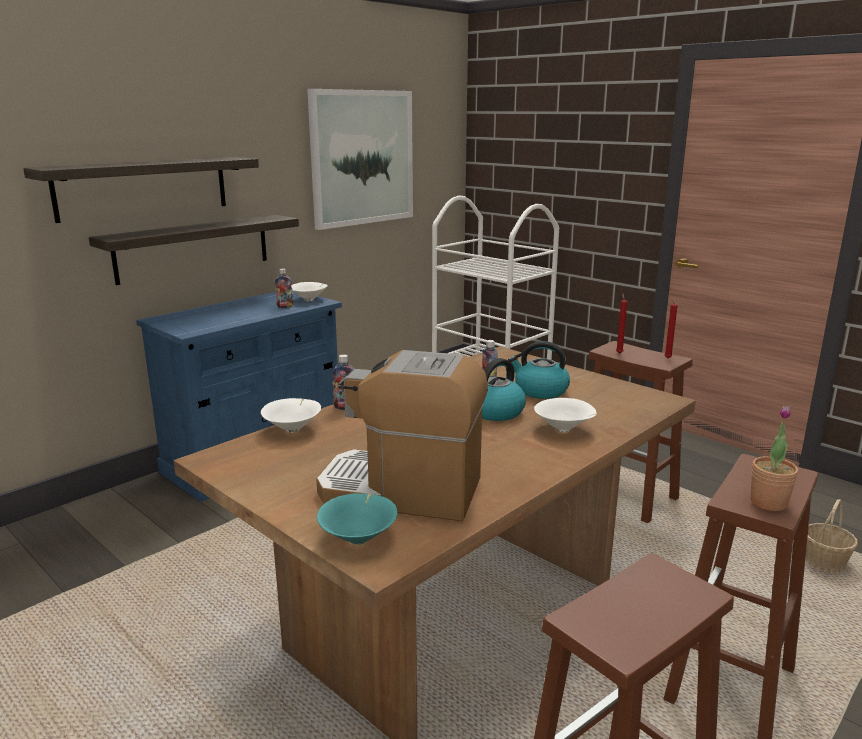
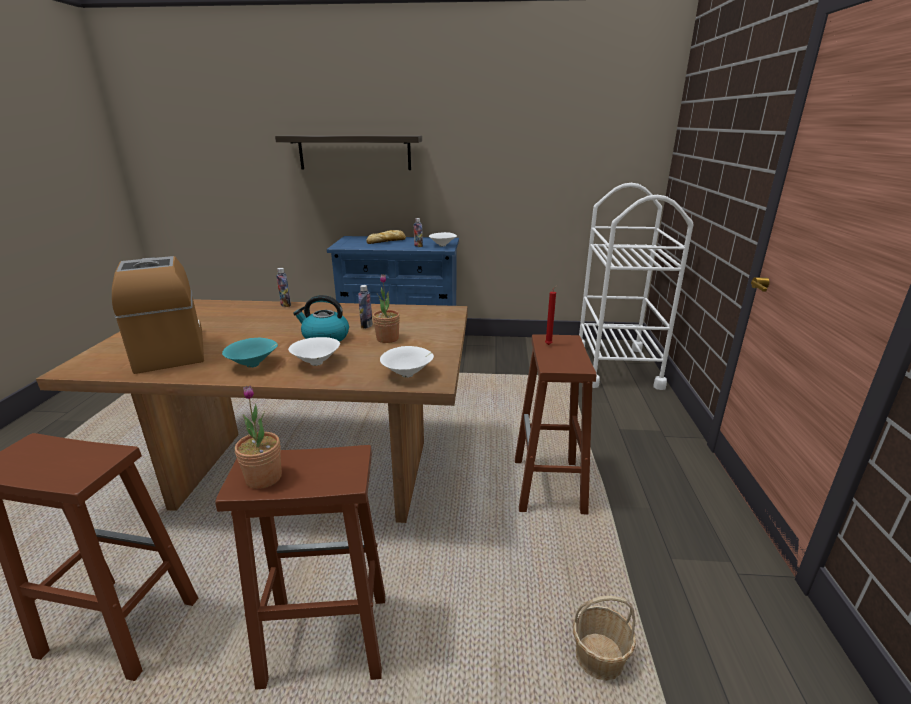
camera: 50 degrees right, 5 degrees up
(193, 248) = (386, 196): shelf -> none
(226, 311) = (387, 241): none -> bread
(293, 429) = (239, 305): white bowl -> white bowl (408, 374)
(359, 538) = (99, 357): turquoise bowl -> turquoise bowl (254, 365)
(362, 158) = (540, 142): picture -> none
(540, 391) = (387, 339): kettle -> potted plant
(667, 358) = (574, 363): red candle -> none

